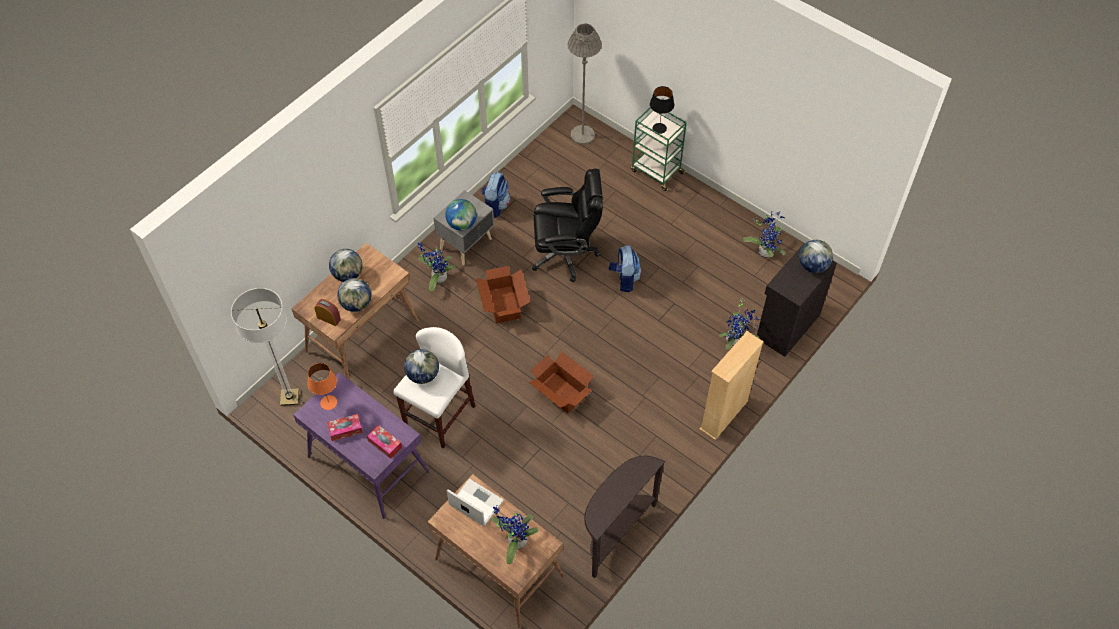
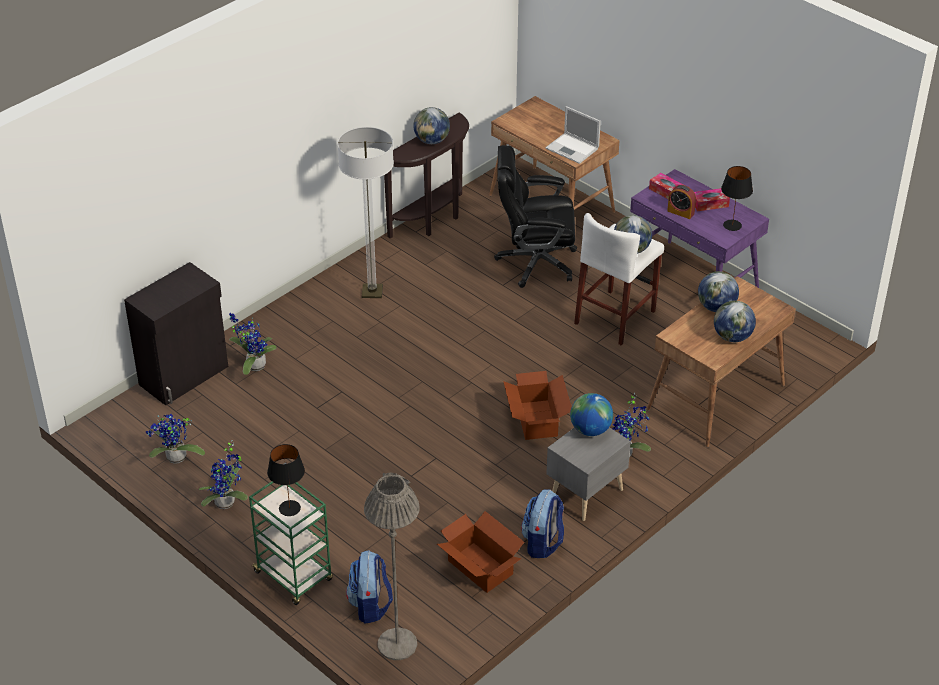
camera: 175 degrees left, 15 degrees down
(289, 397) = (792, 343): floor lamp -> floor lamp (372, 292)
(329, 318) = (747, 296): alarm clock -> alarm clock (680, 212)
(329, 402) = (732, 225): orange table lamp -> black table lamp
(515, 541) = (536, 124): potted plant -> potted plant (227, 503)
(561, 392) = (474, 330): cardboard box -> cardboard box (480, 568)
(566, 254) = (448, 473): black office chair -> black office chair (535, 262)
(624, 279) = (375, 438): backpack -> backpack (370, 605)
(724, 415) = (293, 300): beige bookcase -> none
(812, 266) = (155, 297): globe -> globe (432, 141)

